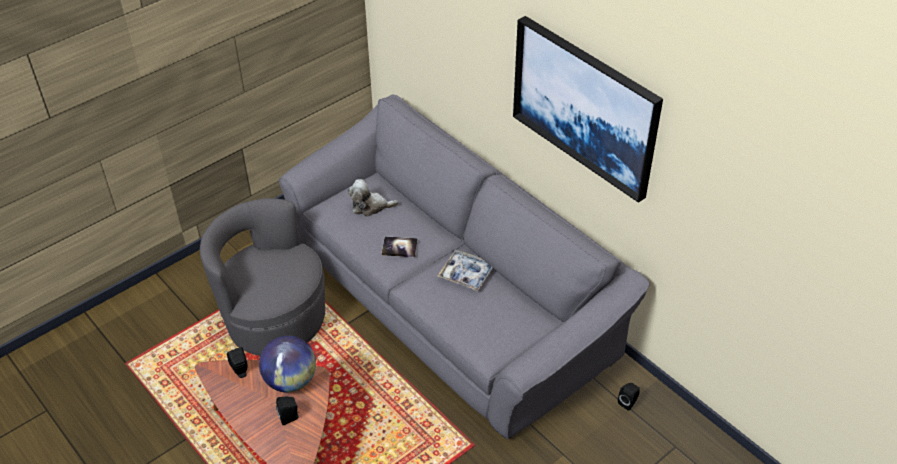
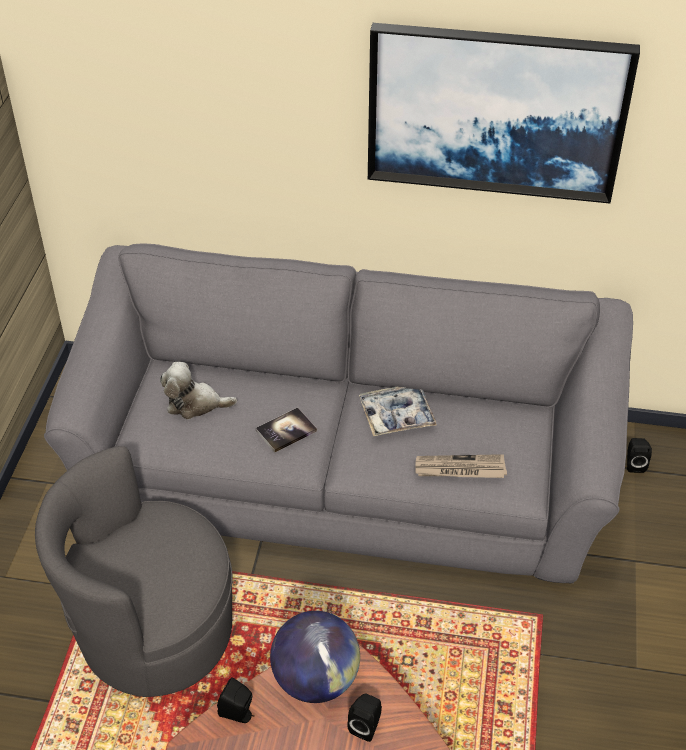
camera: 40 degrees left, 0 degrees up
(370, 206) = (195, 404): plush toy -> plush toy turned 45 degrees clockwise
(467, 323) = (459, 469): none -> newspaper

